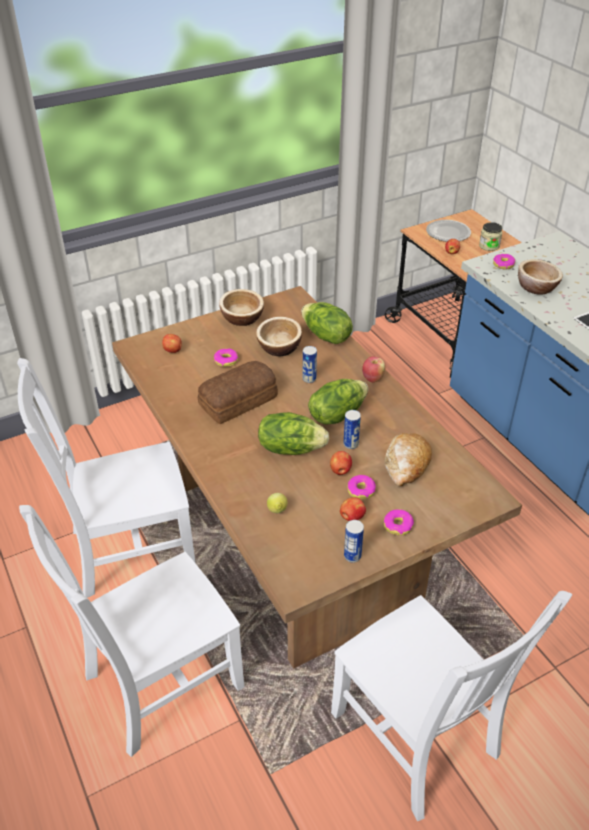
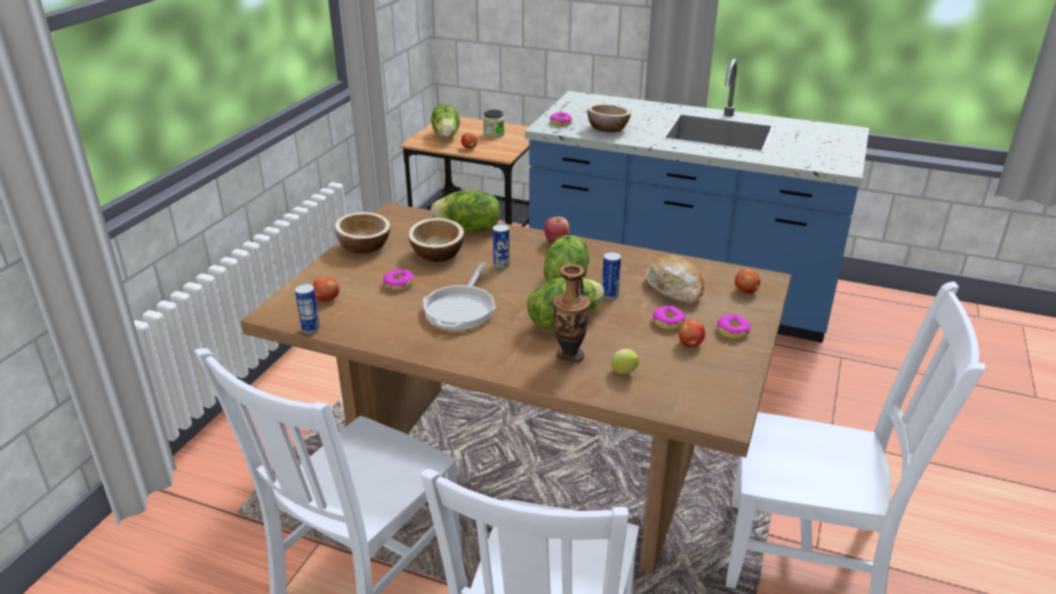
camera: 40 degrees left, 10 degrees down
(240, 401) = (461, 309): bread -> frying pan
(259, 477) = (569, 356): none -> vase
(340, 471) = (630, 317): apple -> apple (746, 291)
(352, 556) = (733, 370): can -> can (310, 329)
(448, 233) = (447, 135): plate -> lettuce

